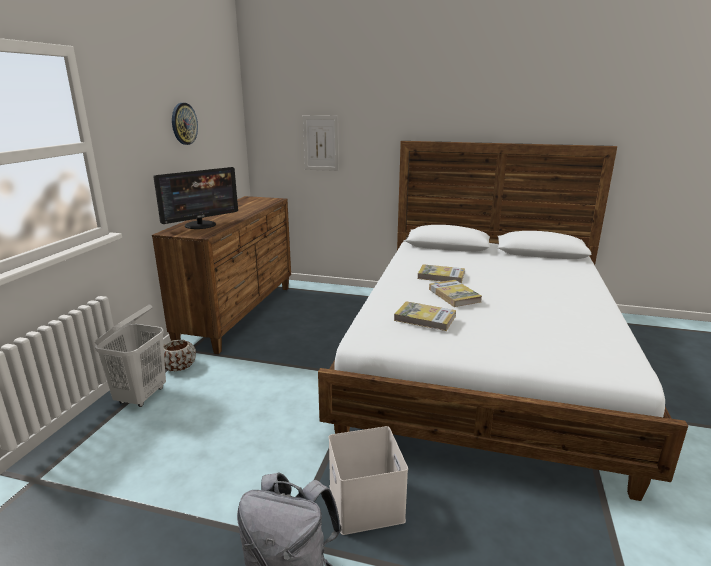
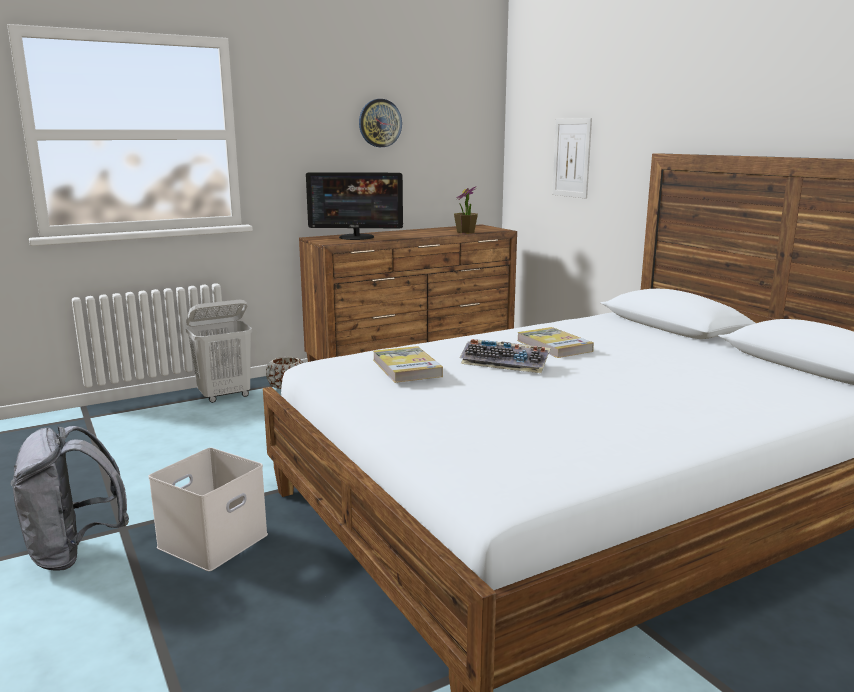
camera: 45 degrees right, 5 degrees down
(260, 205) = (465, 232): none -> potted plant
(454, 295) = (506, 363): book -> keyboard

